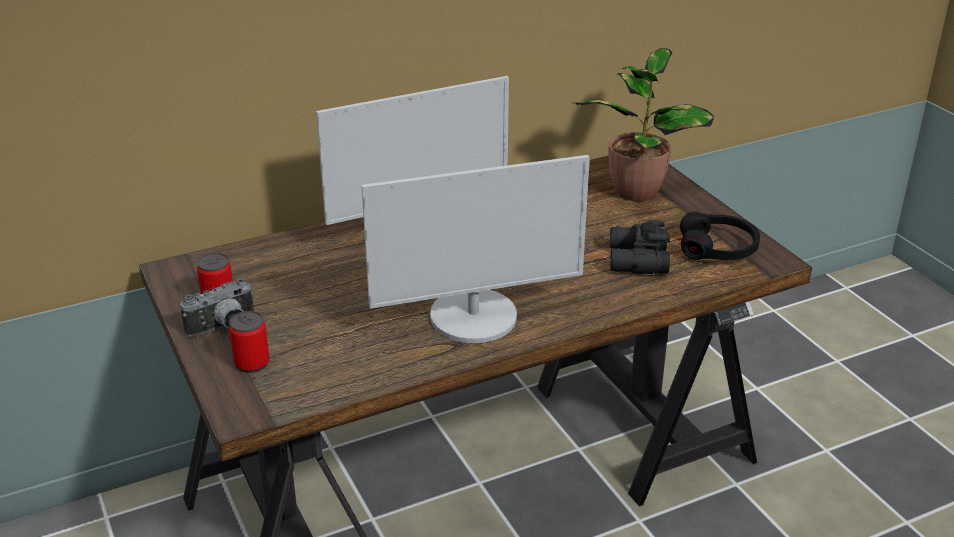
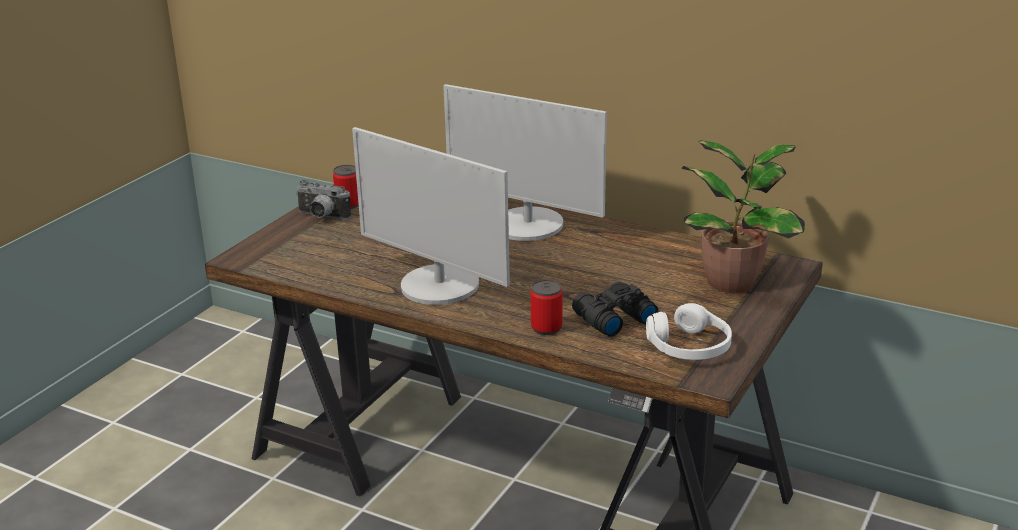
camera: 55 degrees right, 5 degrees down
(252, 363) = (294, 239): can -> can (546, 328)
(718, 248) = (689, 347): black headphones -> white headphones

